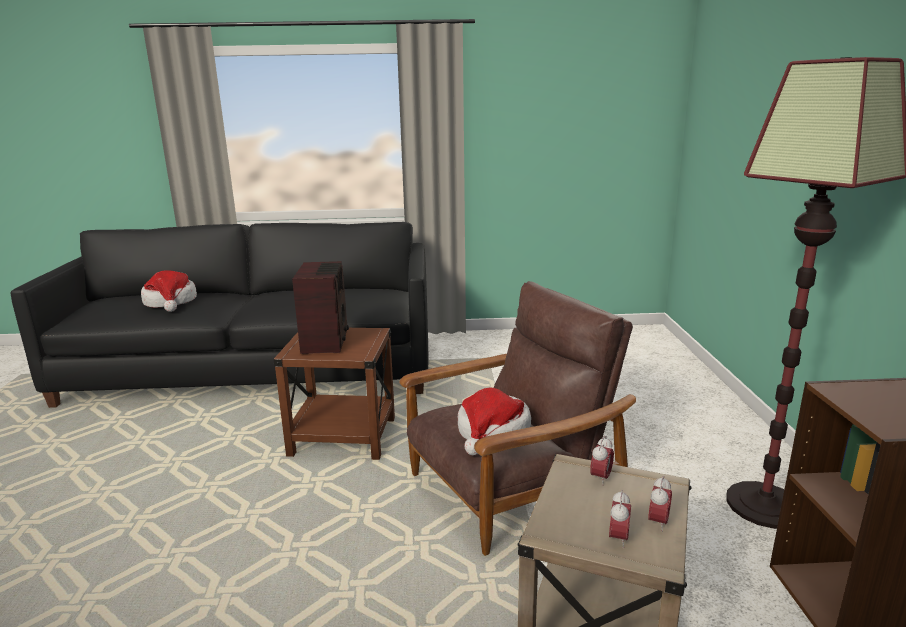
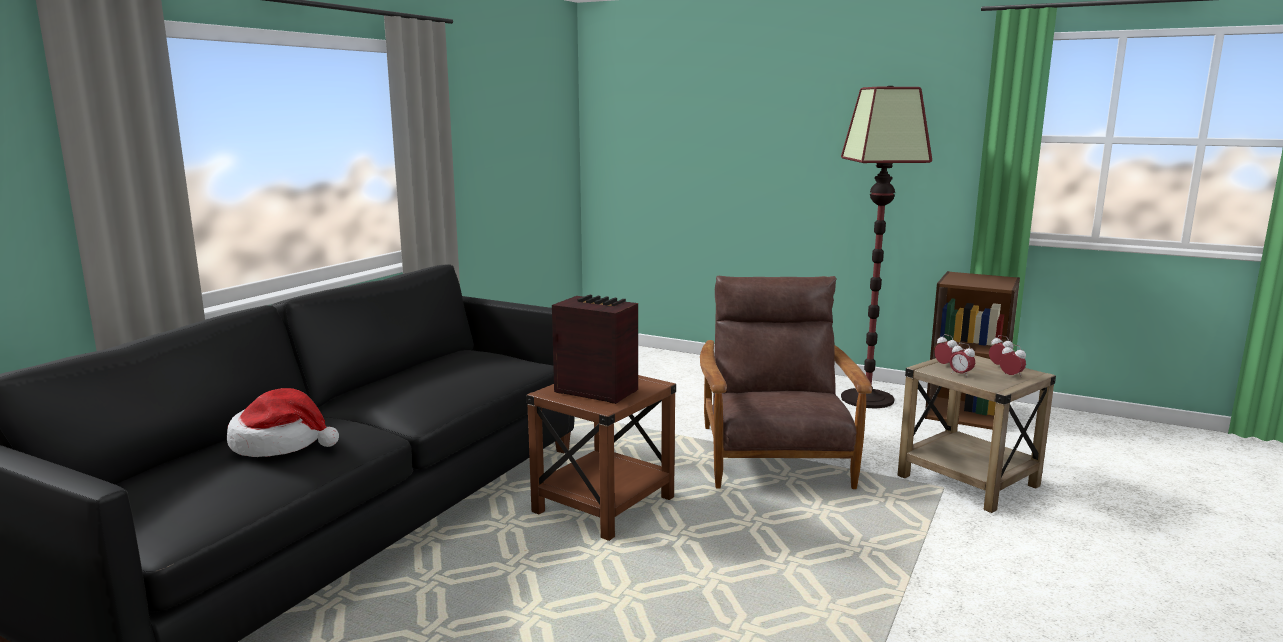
camera: 60 degrees left, 5 degrees down
(493, 432) = (803, 397): hat -> none
(572, 495) = (960, 374): none -> alarm clock

